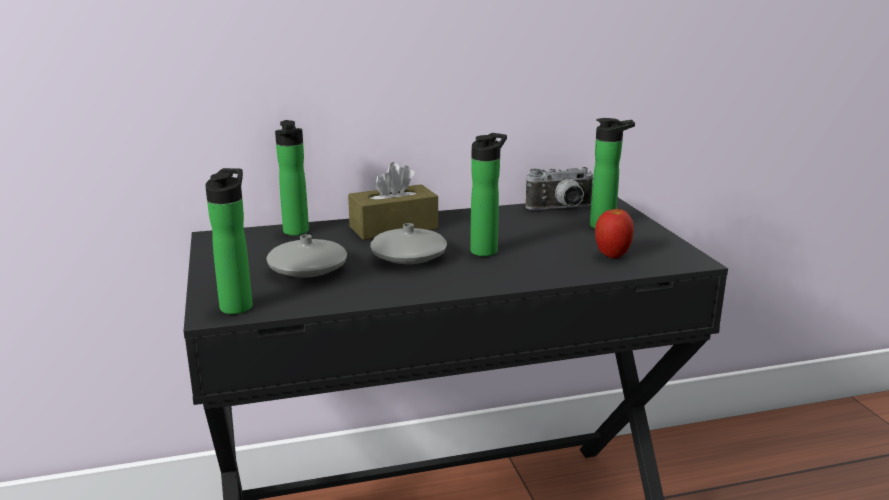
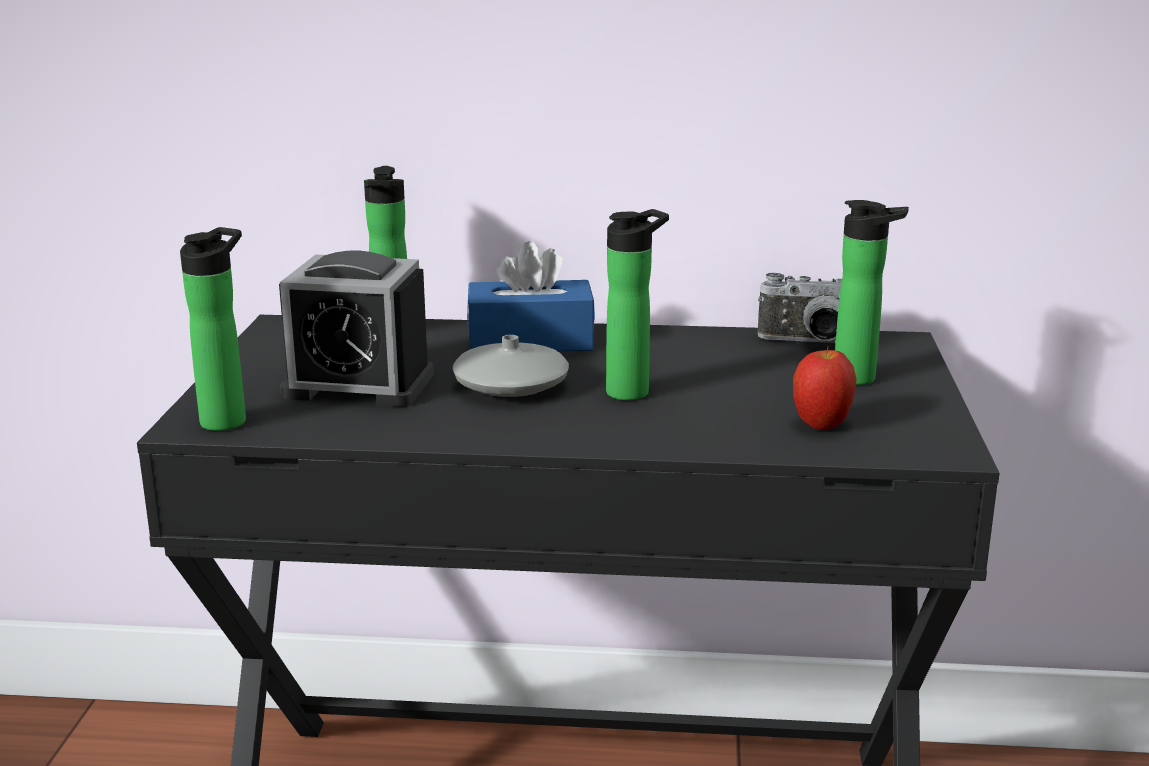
camera: 20 degrees right, 0 degrees up
(308, 269) = (358, 385): grey vase -> alarm clock
(393, 227) = (530, 341): brown tissue box -> blue tissue box

